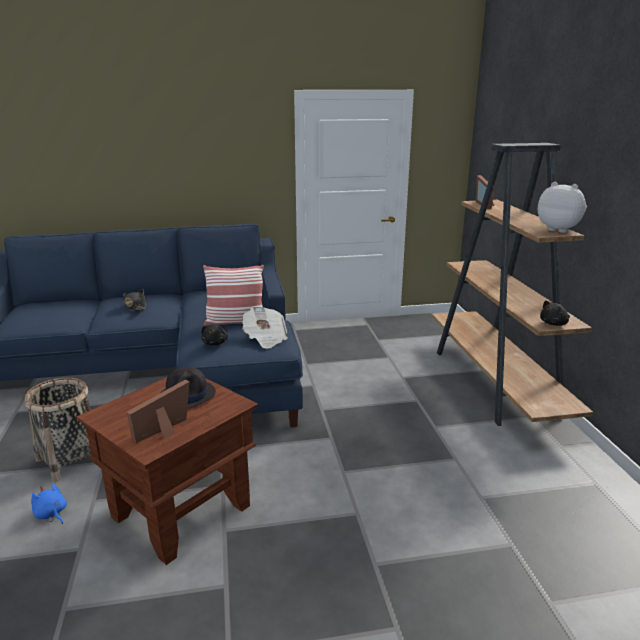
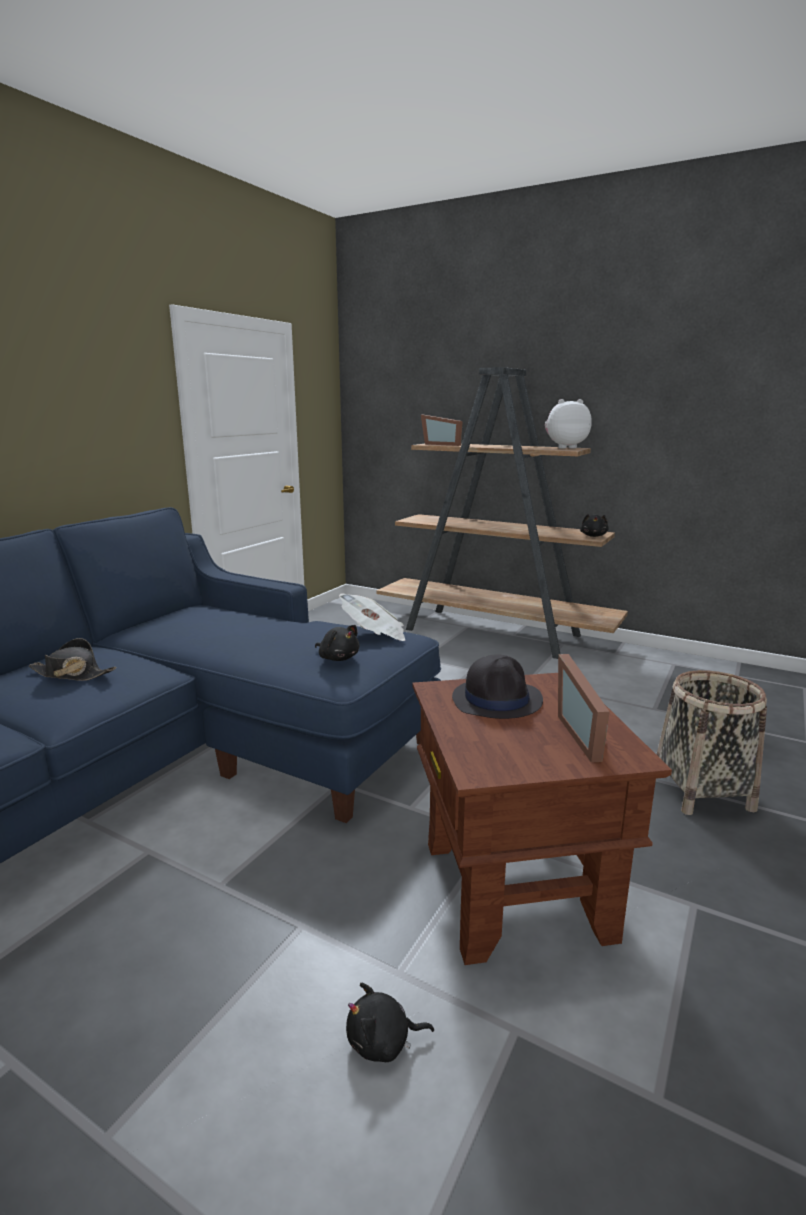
camera: 50 degrees left, 5 degrees down
(51, 514) = (383, 1042): blue plush toy -> black plush toy
(70, 460) = (242, 966): basket -> basket (702, 791)
(235, 321) = (294, 633): pillow -> none

